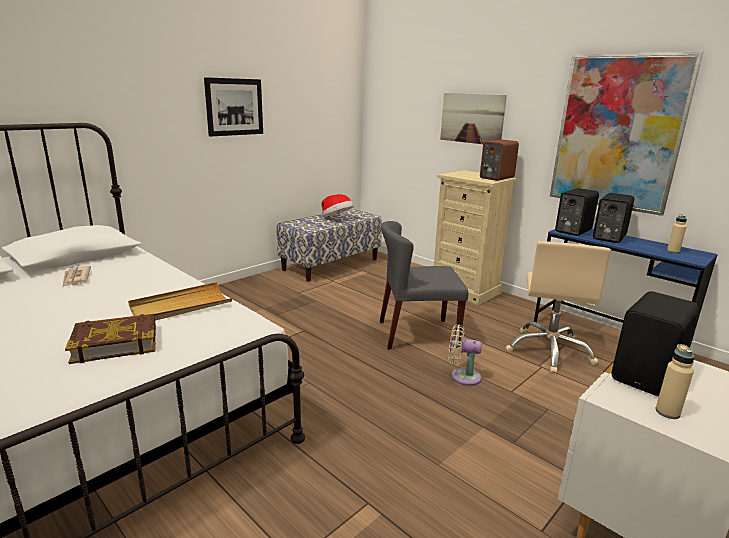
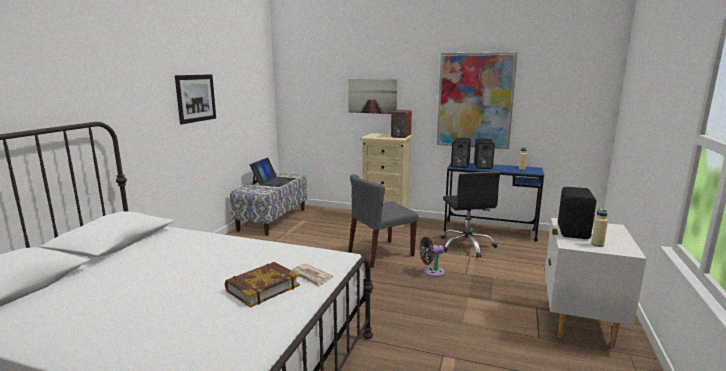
camera: 25 degrees left, 5 degrees down
(76, 278) = (148, 256): newspaper -> newspaper (310, 277)
(180, 306) = (270, 256): beige tray -> none
(337, 218) = (274, 181): hat -> laptop
(462, 376) = (431, 272): beige fan -> black fan
(549, 351) = (466, 245): beige office chair -> black office chair

